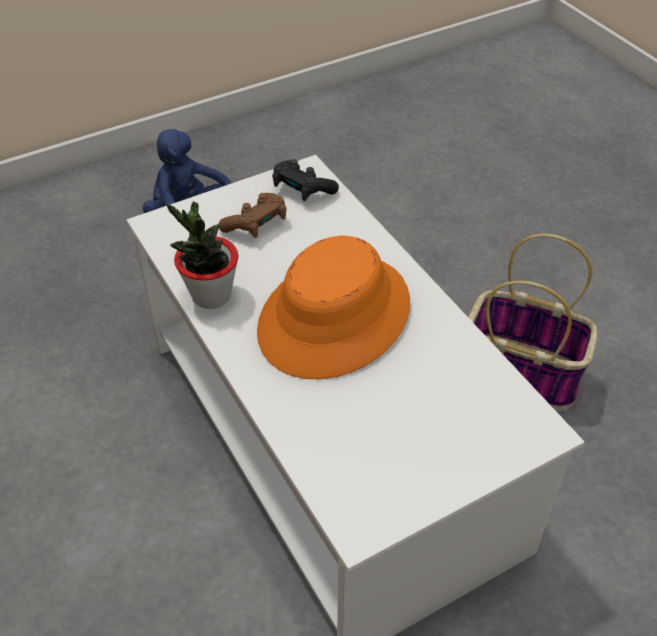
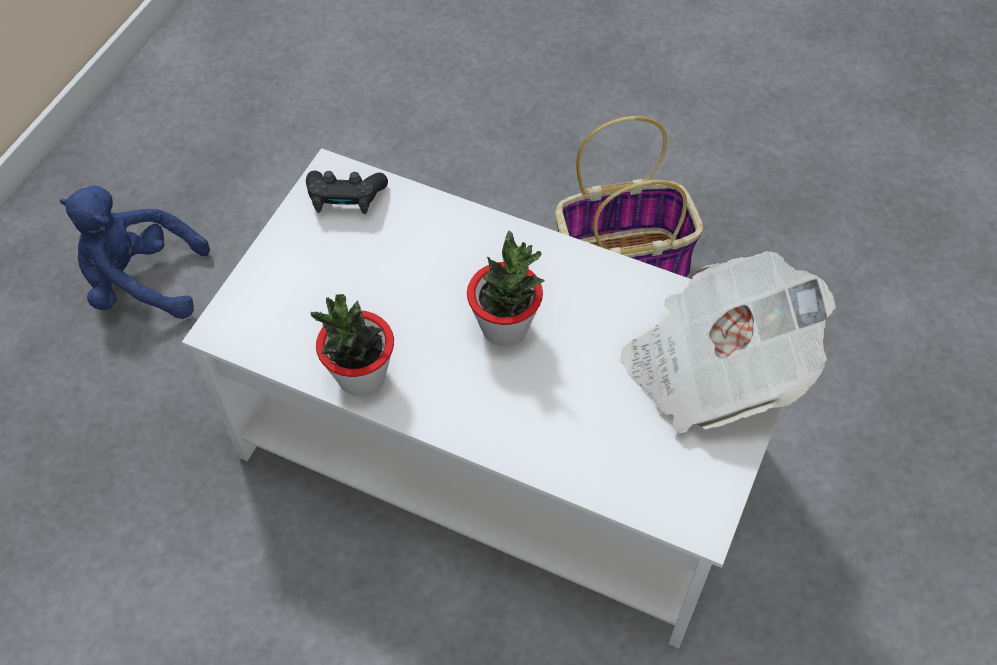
camera: 35 degrees left, 10 degrees up
(256, 224) = (334, 268): brown game controller -> none
(335, 317) = (505, 328): orange hat -> potted plant
(470, 428) = (715, 367): none -> newspaper

